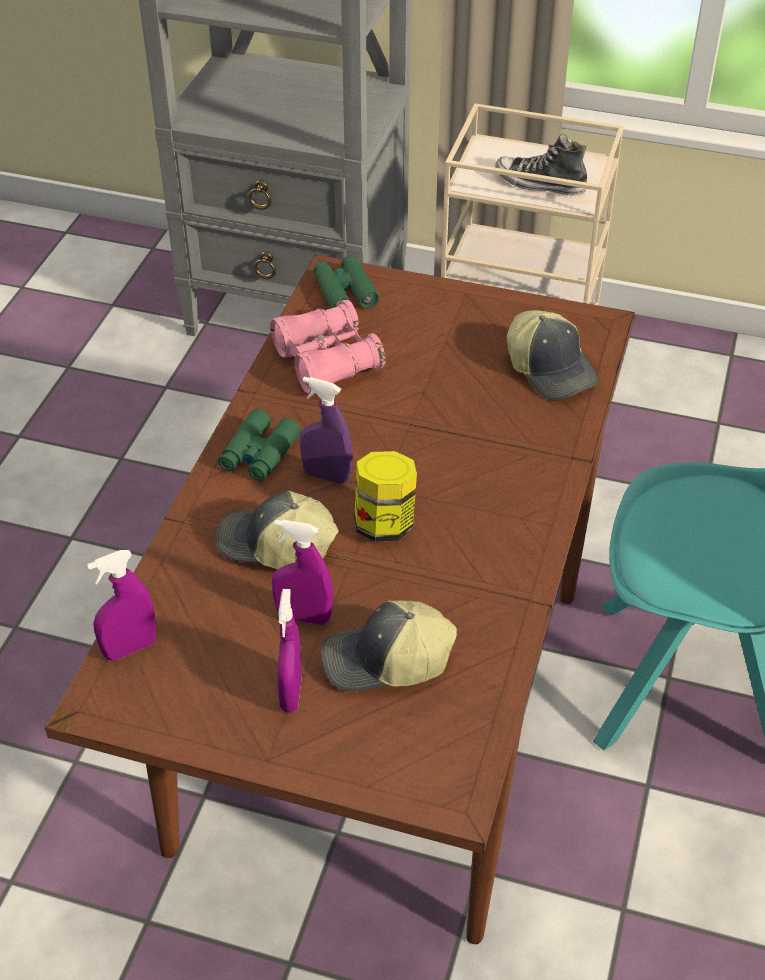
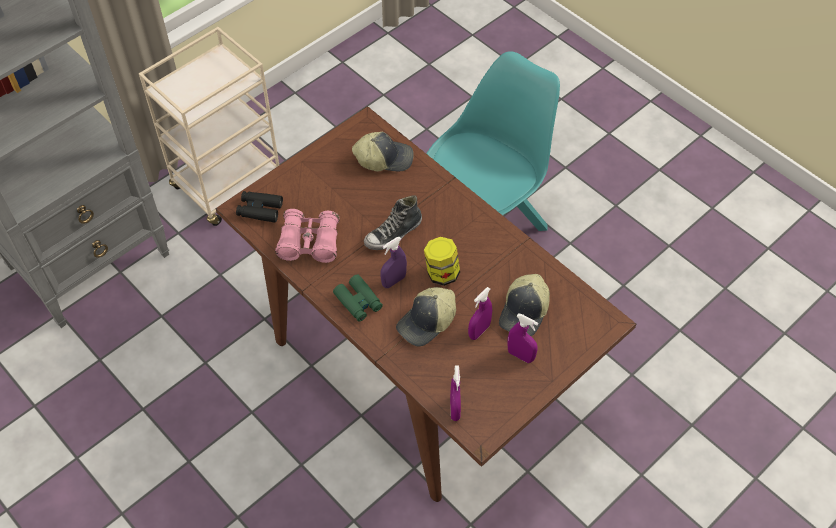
camera: 60 degrees left, 10 degrees up
(345, 292) = (260, 210): green binoculars -> black binoculars
(540, 184) = (216, 86): shoe -> shoe (393, 234)

